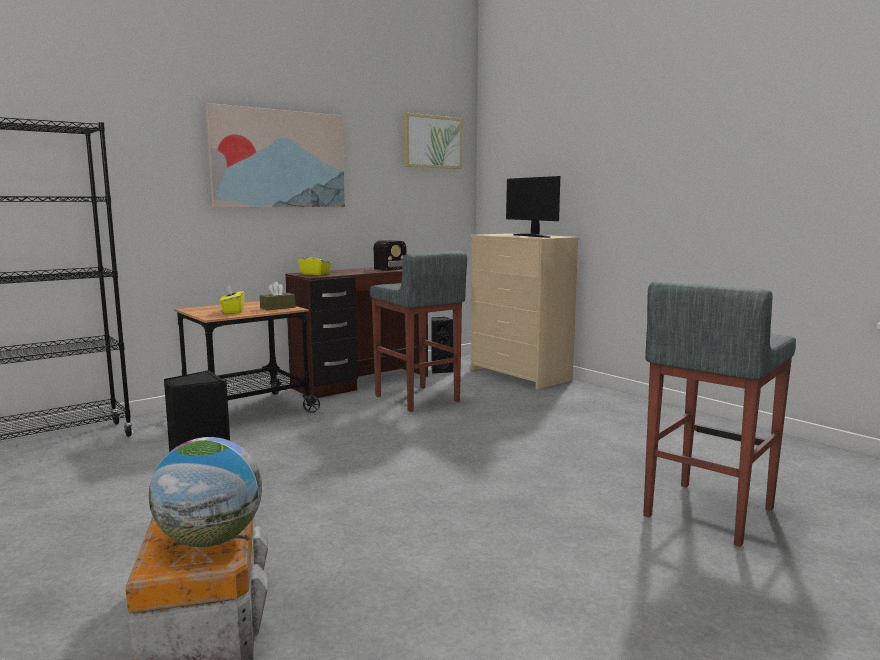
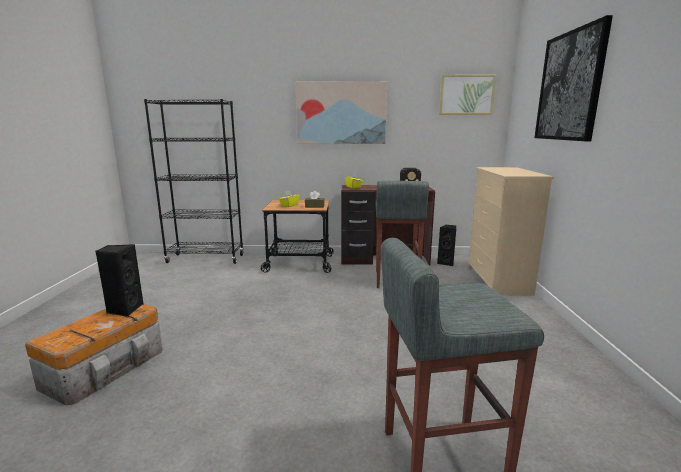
camera: 40 degrees right, 5 degrees up
(210, 540) = (78, 334): globe -> none
(532, 236) = (514, 172): monitor -> none
(584, 137) = (569, 86): none -> picture

